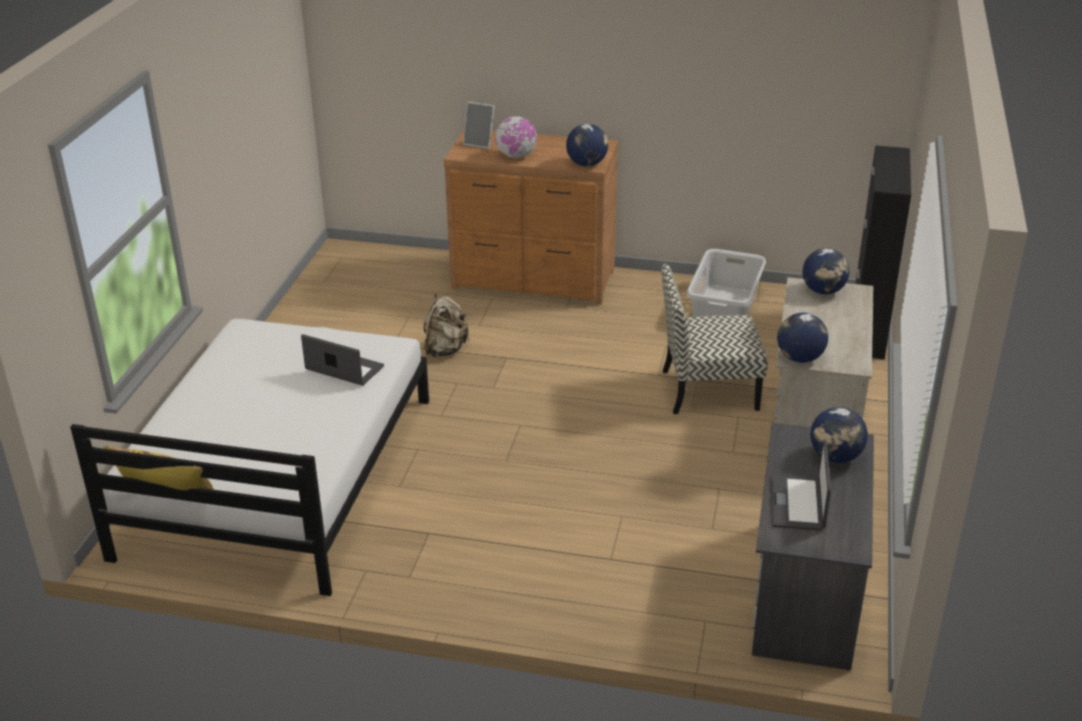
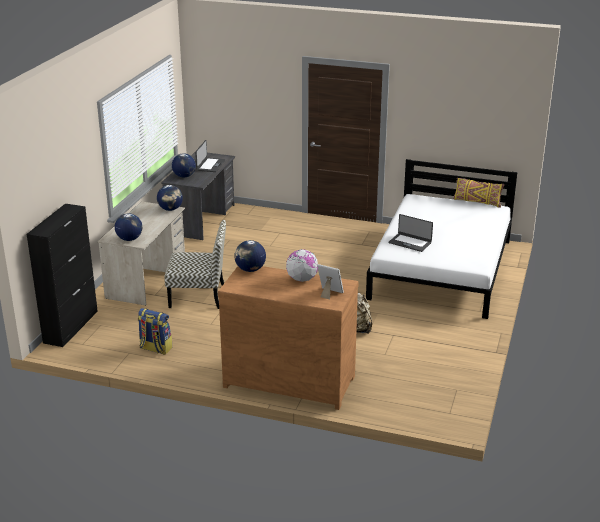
camera: 175 degrees left, 5 degrees down
(725, 307) = (155, 349): grey laundry basket -> backpack

